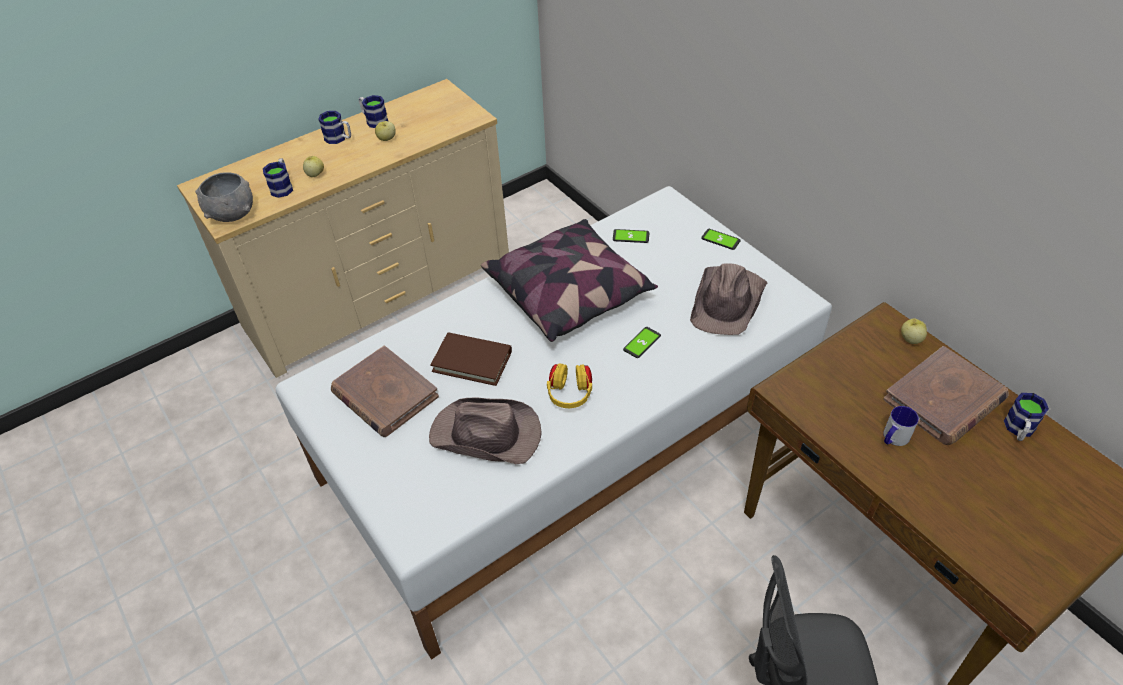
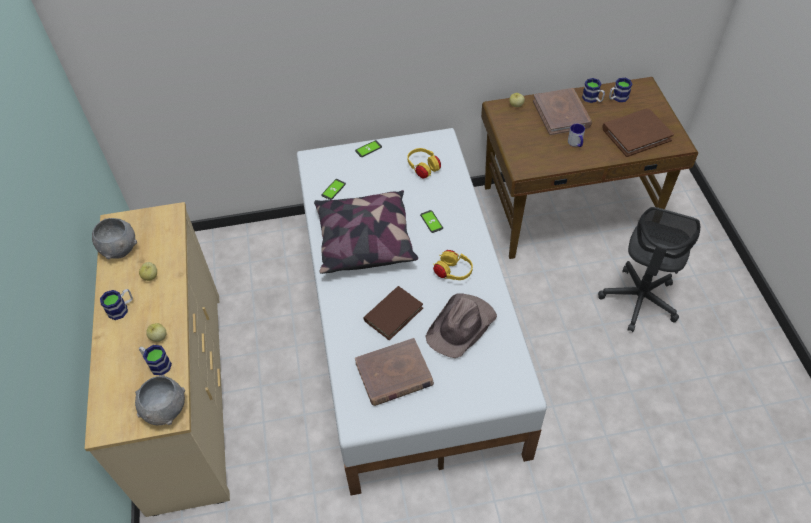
camera: 65 degrees left, 5 degrees up
(374, 120) = (117, 278): mug -> mug (617, 98)
(411, 106) = (119, 248): none -> grey bowl
(728, 302) = (423, 169): brown hat -> yellow headphones
(990, 517) = (636, 134): none -> brown book

